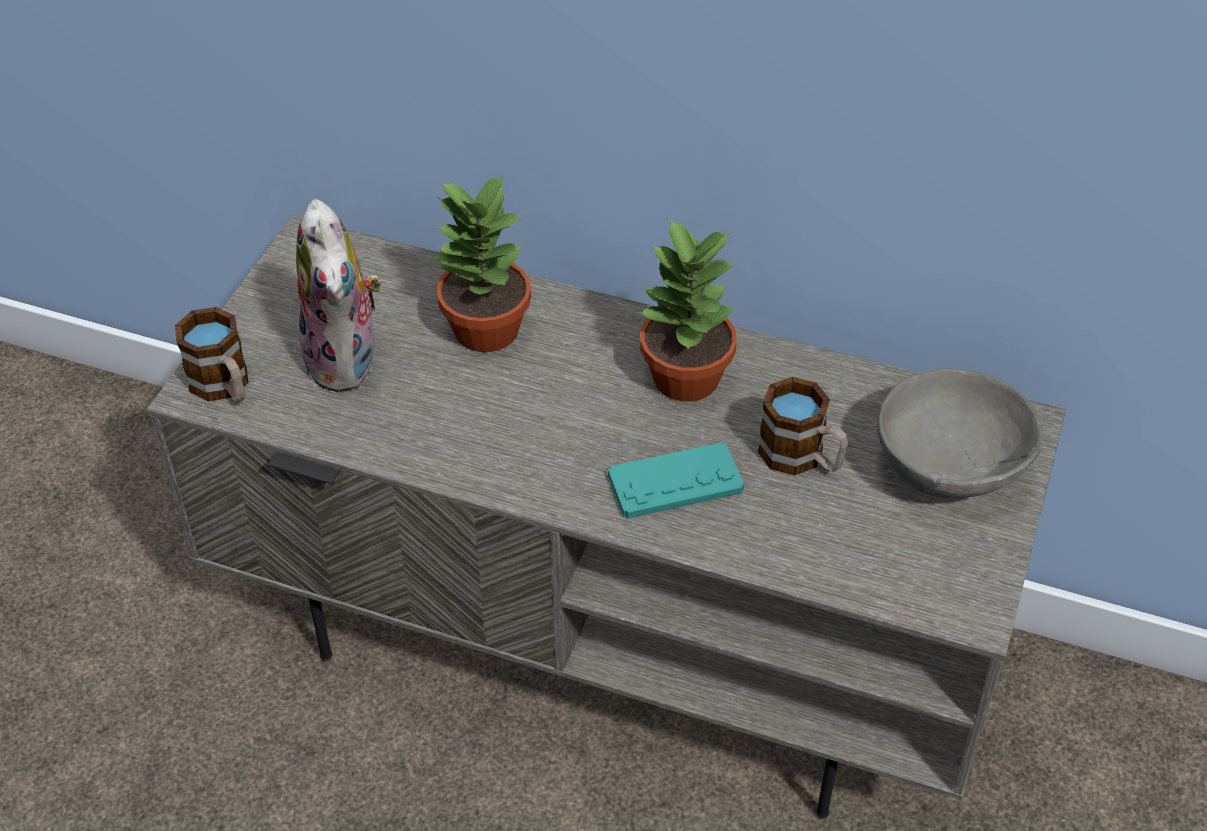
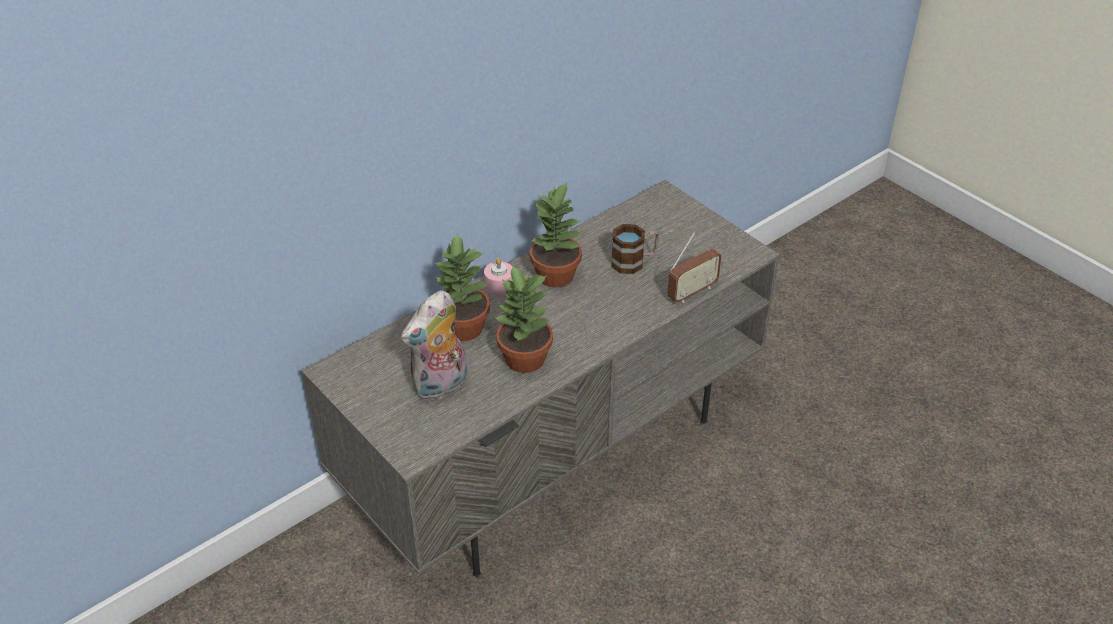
camera: 60 degrees left, 5 degrees down
(224, 387) = (418, 441): mug -> none
(347, 361) = (441, 386): plush toy -> plush toy turned 120 degrees clockwise
(465, 426) = (525, 360): none -> potted plant
(609, 325) = (499, 286): none -> pink candle
(675, 482) = (618, 305): turquoise game controller -> none
(787, 566) = (692, 292): none -> radio
(951, 468) = (673, 223): grey bowl -> none

